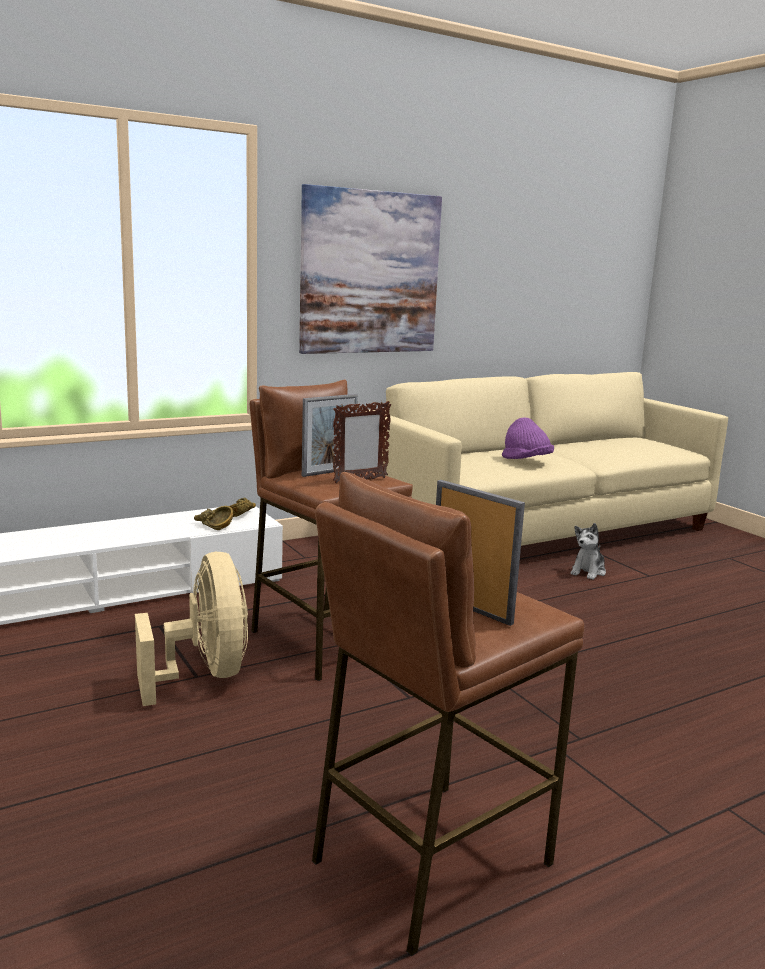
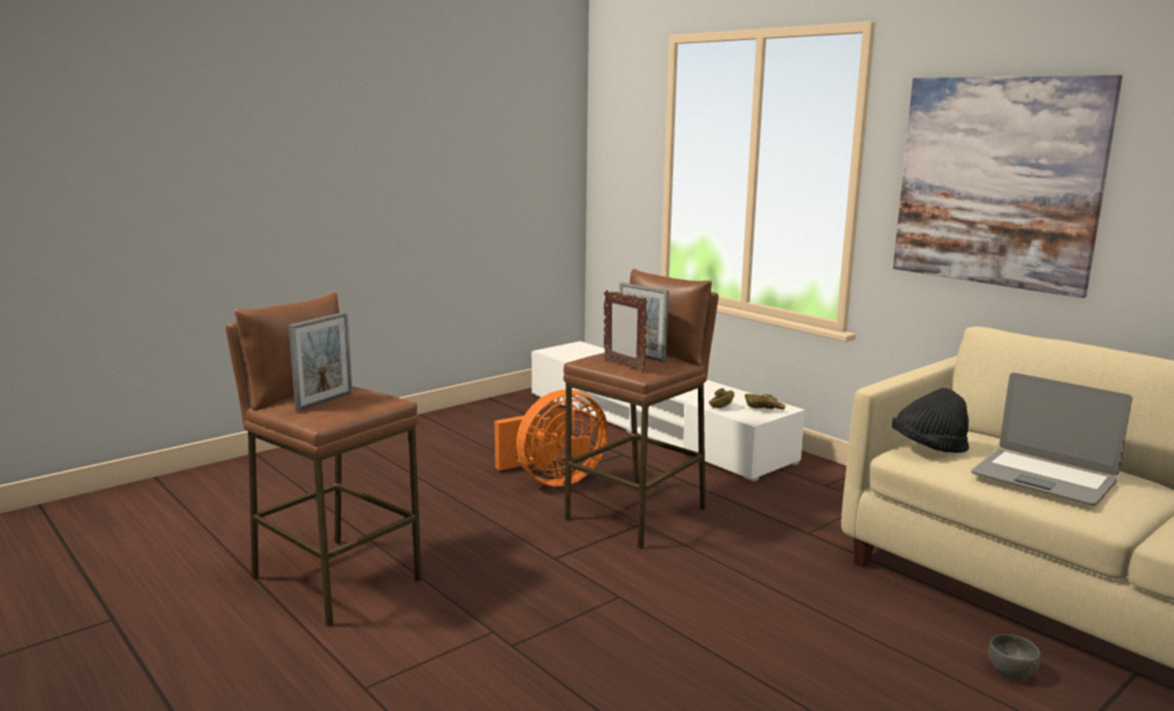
camera: 80 degrees right, 0 degrees up
(204, 675) = (553, 480): beige fan -> orange fan
(470, 470) = (928, 448): none -> black hat
(526, 461) = (1043, 478): purple hat -> laptop
(588, 572) = (1012, 672): plush toy -> grey bowl

